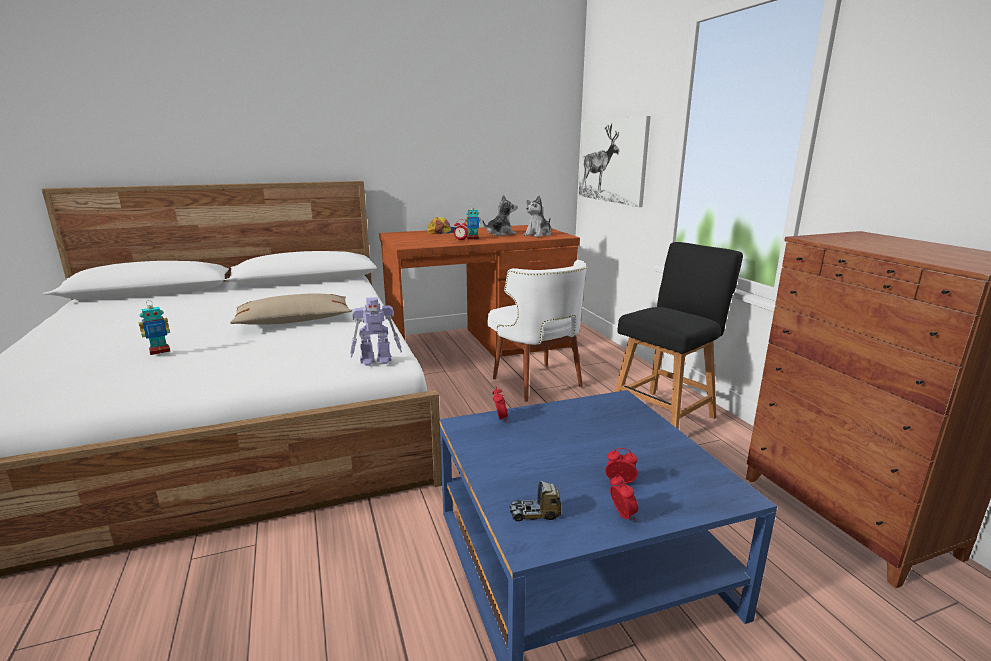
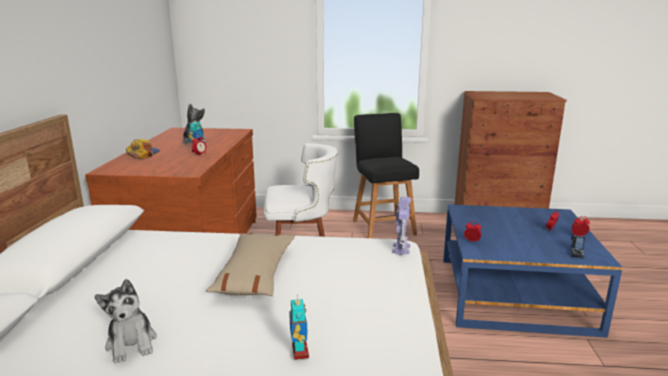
camera: 65 degrees left, 0 degrees up
(538, 234) = (221, 134): plush toy -> plush toy (132, 343)
(612, 160) = (233, 62): picture -> none

